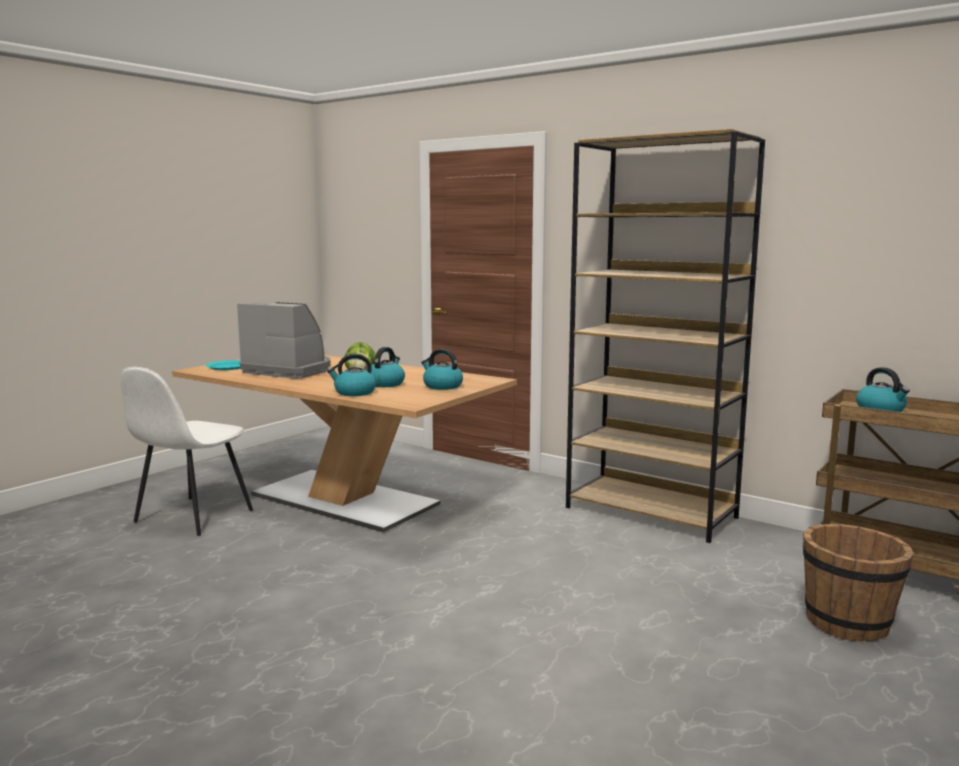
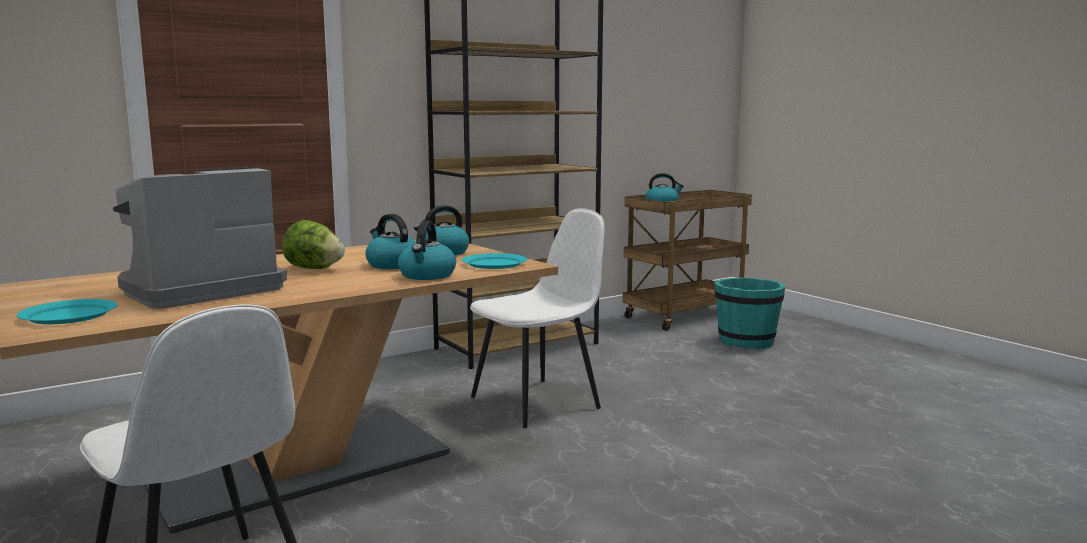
camera: 70 degrees left, 0 degrees up
(408, 399) = (494, 264): none -> turquoise plate
(511, 543) = (538, 402): none -> white chair
(848, 623) = (746, 342): brown bucket -> turquoise bucket

